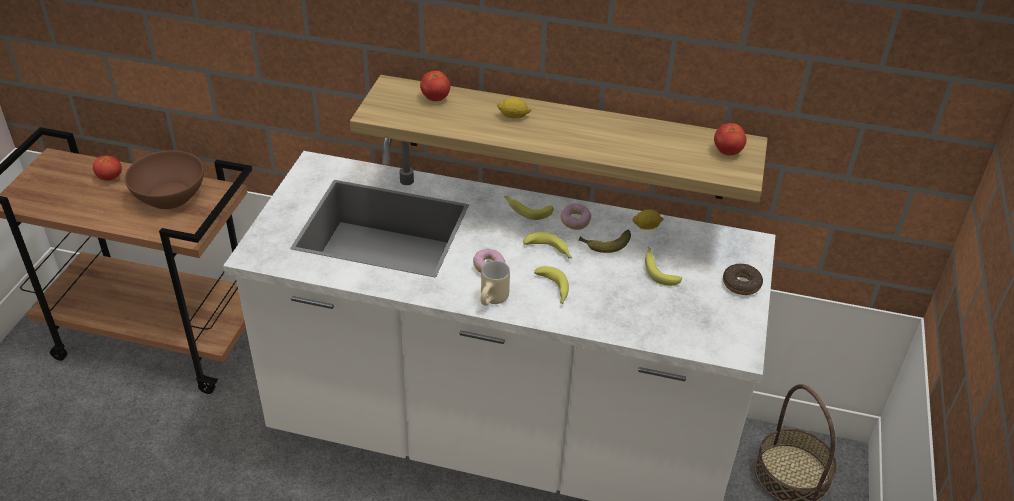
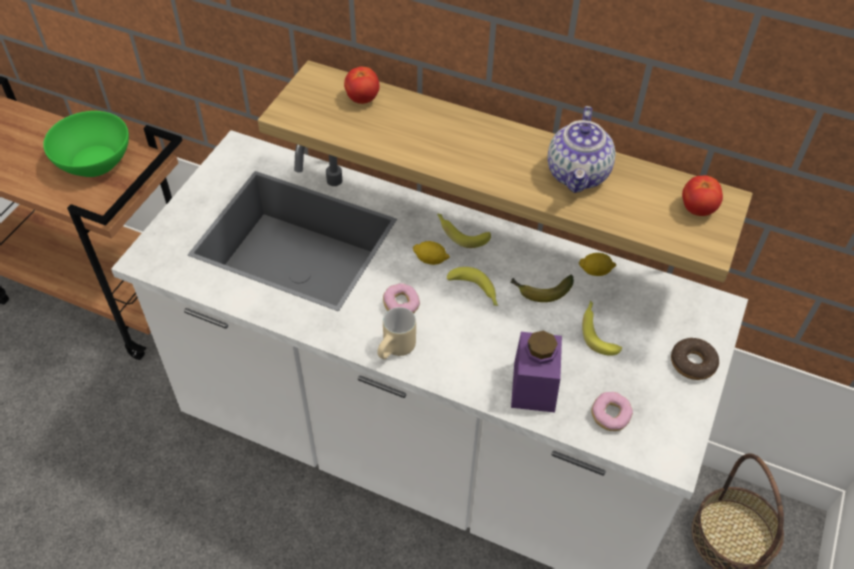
camera: 10 degrees right, 10 degrees up
(110, 178) = (38, 133): tomato -> none
(169, 196) = (94, 161): brown bowl -> green bowl
(513, 116) = (448, 132): lemon -> lemon (430, 260)
(553, 290) = (469, 344): banana -> none
(575, 222) = (513, 255): donut -> donut (610, 416)
(615, 314) = (534, 386): none -> purple jar
(627, 136) = (578, 175): none -> teapot

